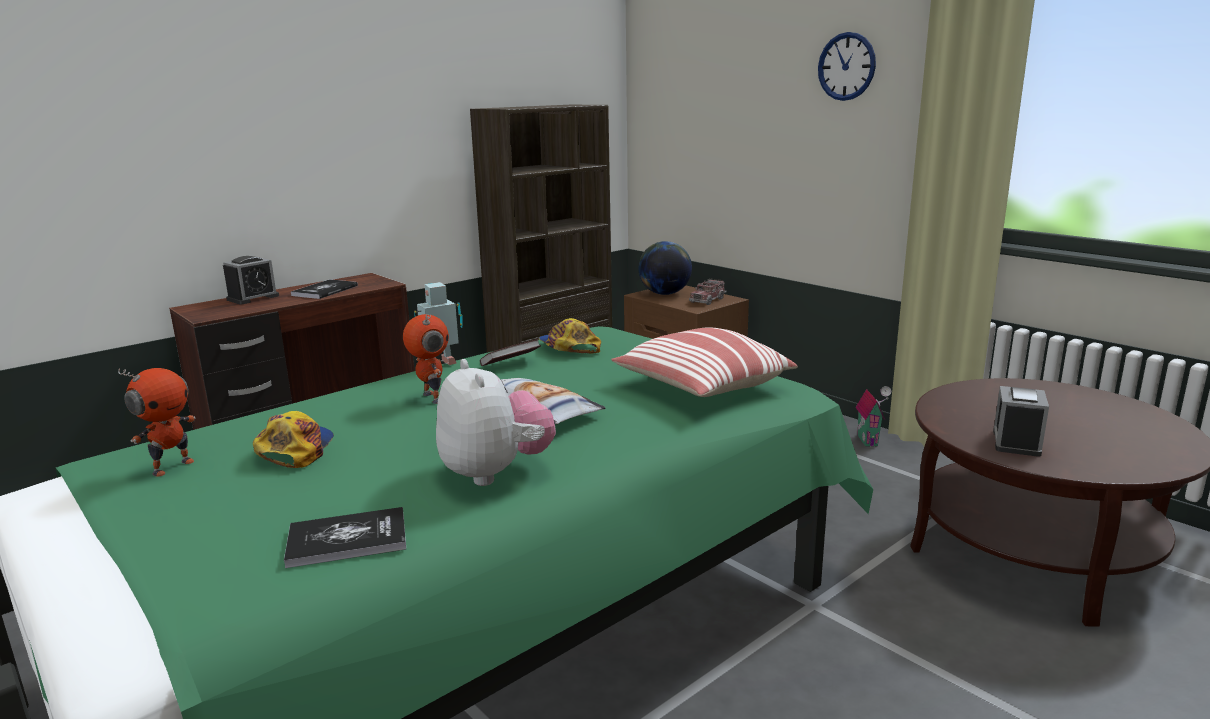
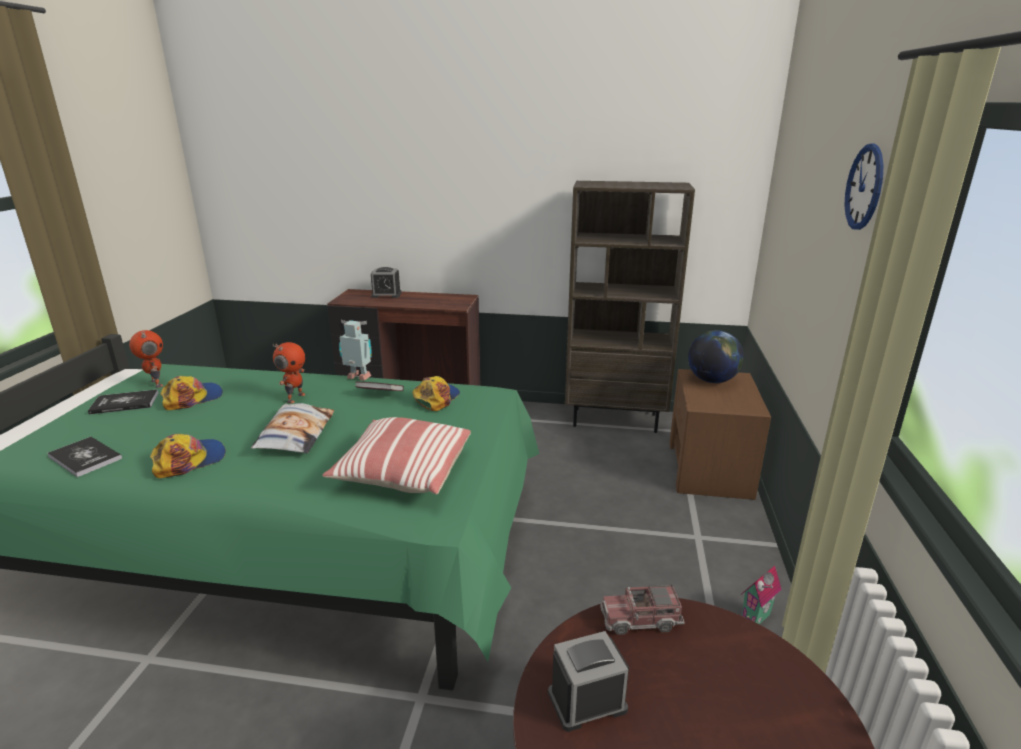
camera: 50 degrees right, 5 degrees up
(172, 467) = (155, 384): toy robot -> toy robot turned 120 degrees counterclockwise
(325, 290) = (422, 301): book -> book (124, 403)
(495, 472) = (189, 460): plush toy -> cap
(707, 300) = (730, 401): toy truck -> toy truck (640, 619)

